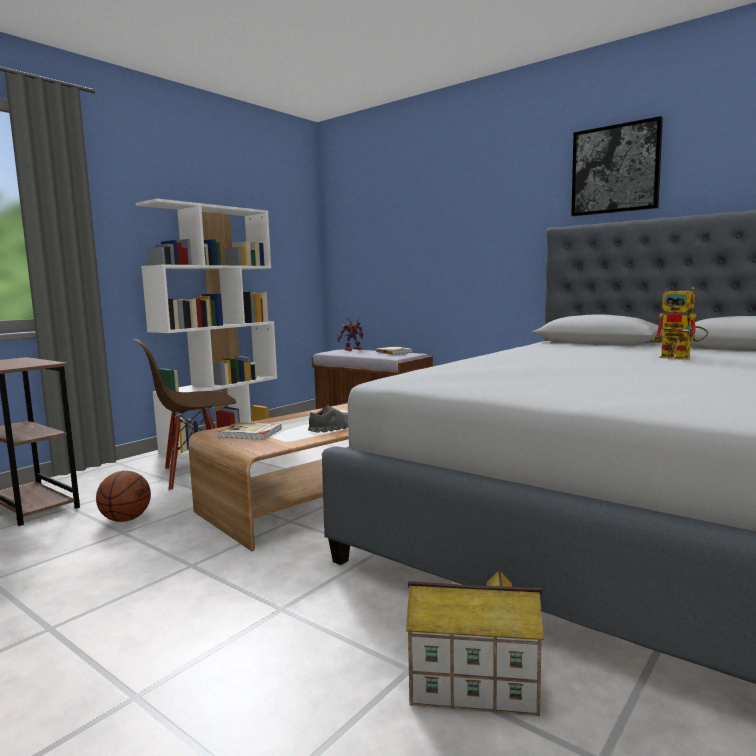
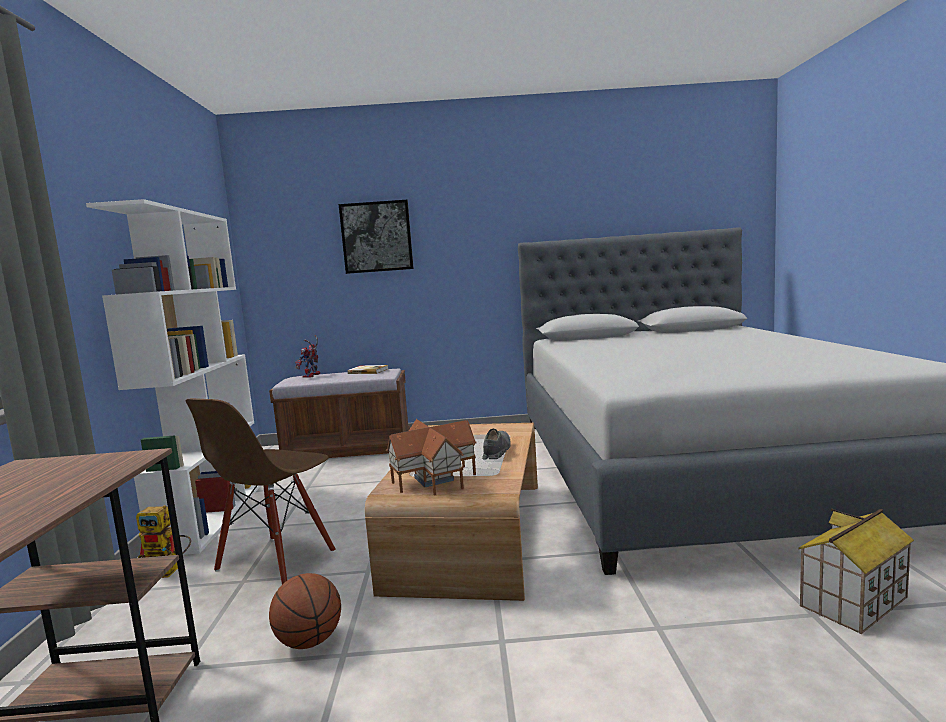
camera: 40 degrees left, 0 degrees up
(250, 433) = (435, 479): book -> toy house
(615, 169) = (566, 196): picture -> picture (377, 237)
(682, 357) = (695, 340): toy robot -> toy robot (170, 571)

